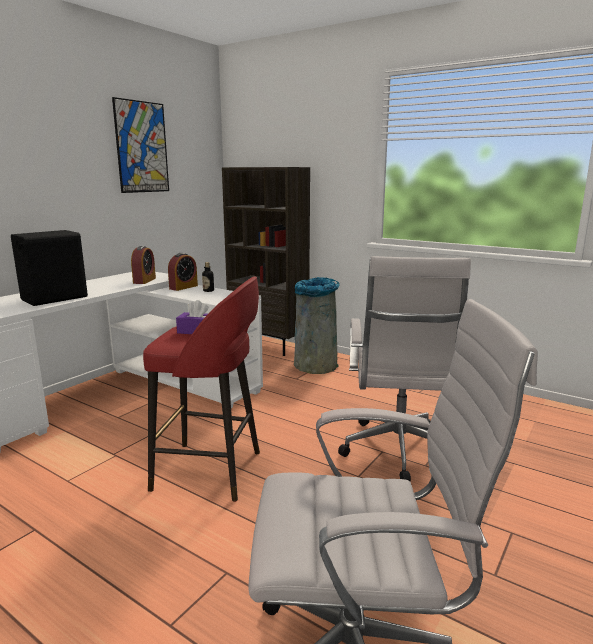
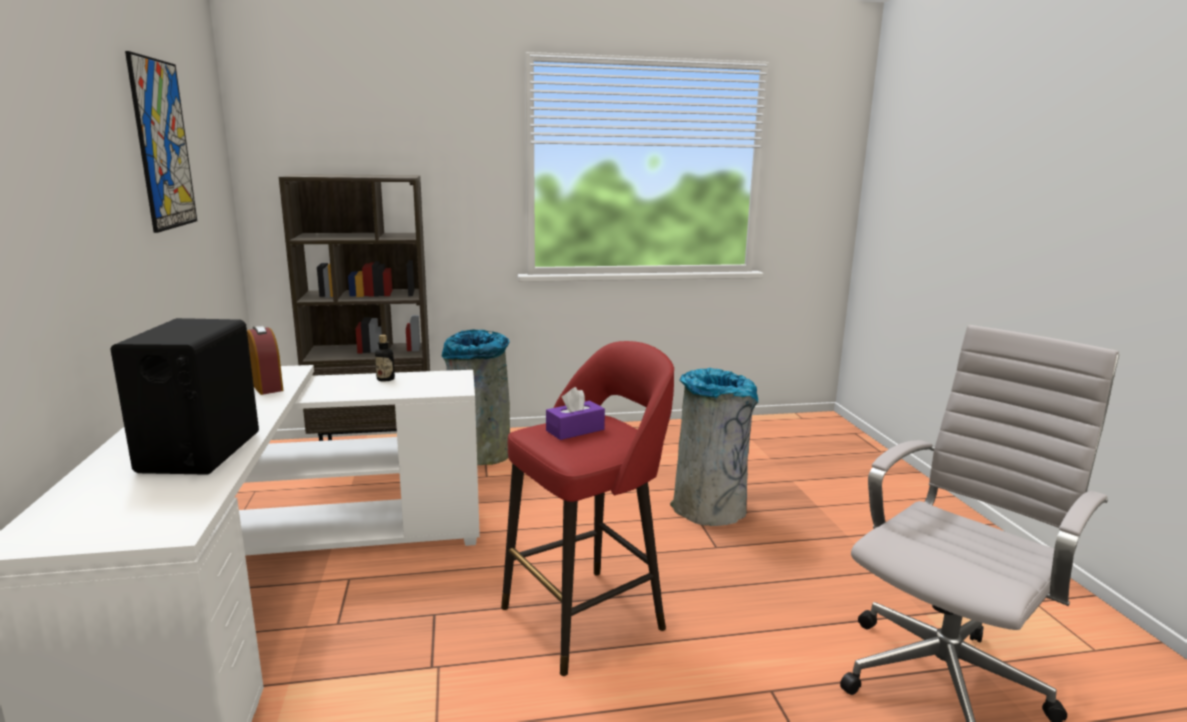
camera: 45 degrees left, 0 degrees up
(183, 287) = (332, 383): alarm clock -> none
(399, 452) = (709, 510): white office chair -> grey trash can

